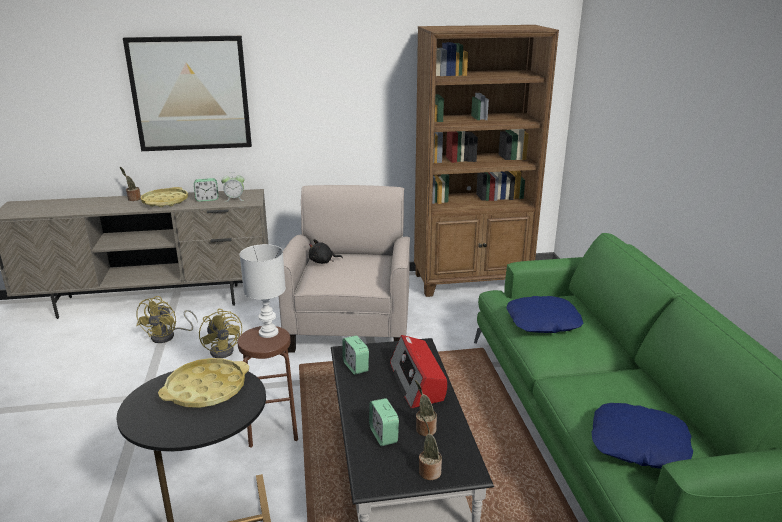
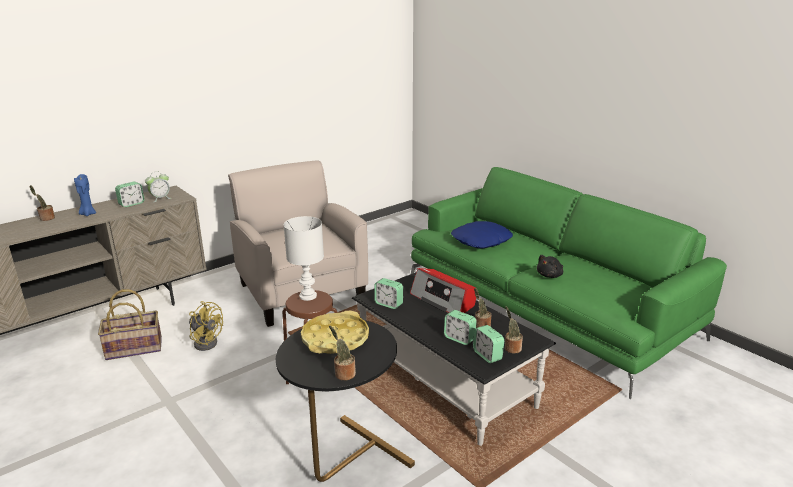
camera: 30 degrees left, 0 degrees up
(164, 431) = (343, 374): none -> potted plant
(165, 201) = (88, 214): yellow tray -> blue candle
(168, 336) = (134, 348): yellow fan -> basket
(190, 94) = (94, 98): picture -> none
(323, 261) = (271, 238): black plush toy -> black plush toy (550, 275)
(391, 469) = (487, 355): none -> alarm clock
(472, 281) = (367, 235): brown bookcase -> none
(638, 444) = (607, 294): blue pillow -> none

